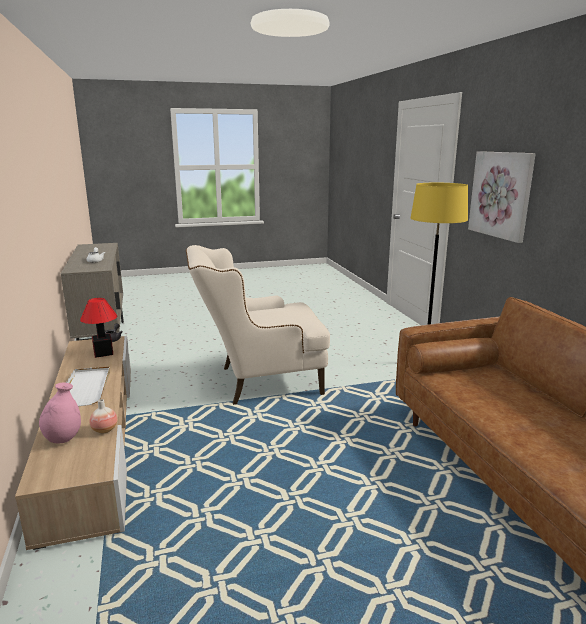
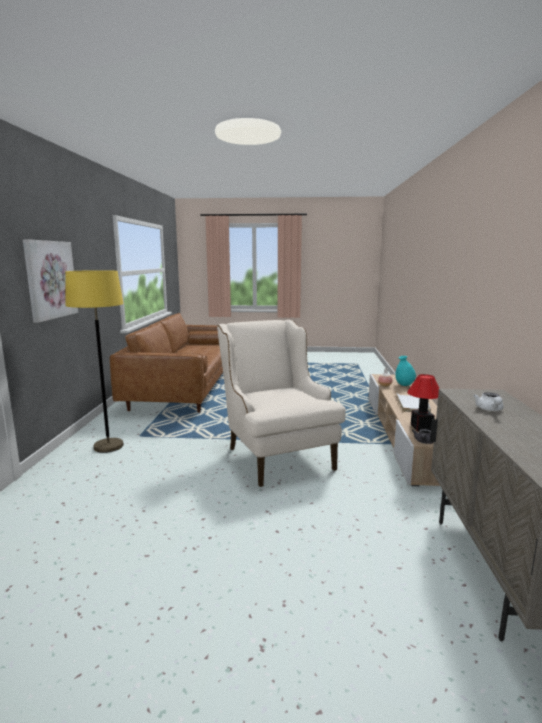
camera: 160 degrees left, 5 degrees down
(63, 439) = (404, 385): pink vase -> turquoise vase
(258, 382) = (275, 453): beige armchair -> beige armchair turned 120 degrees counterclockwise

